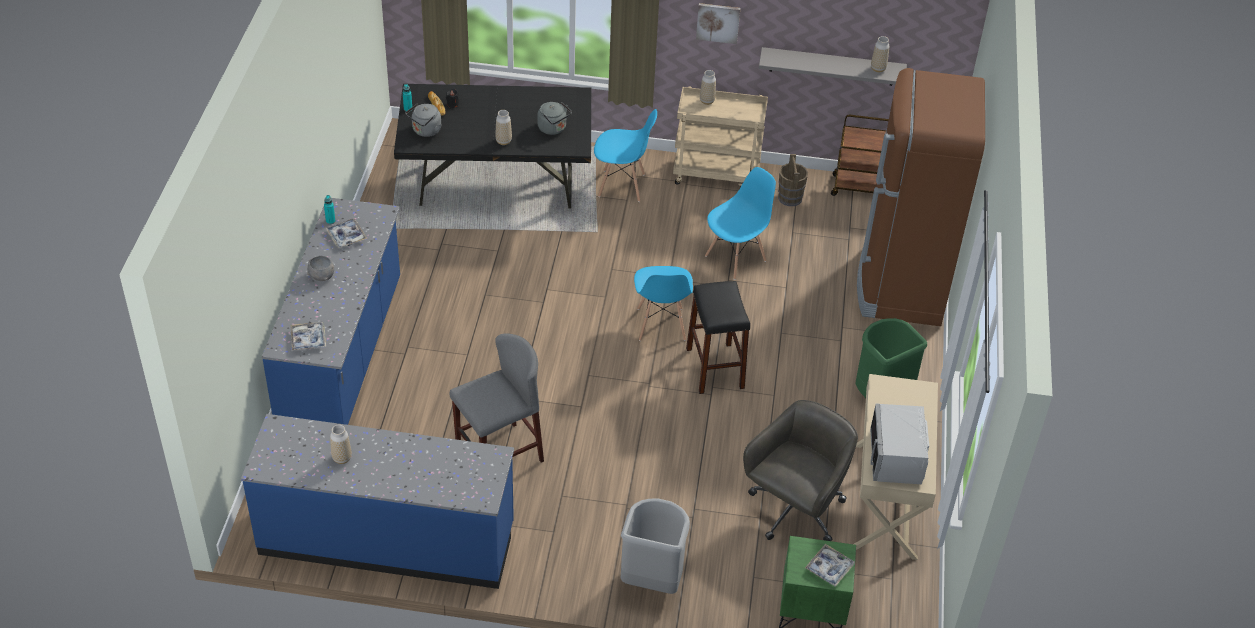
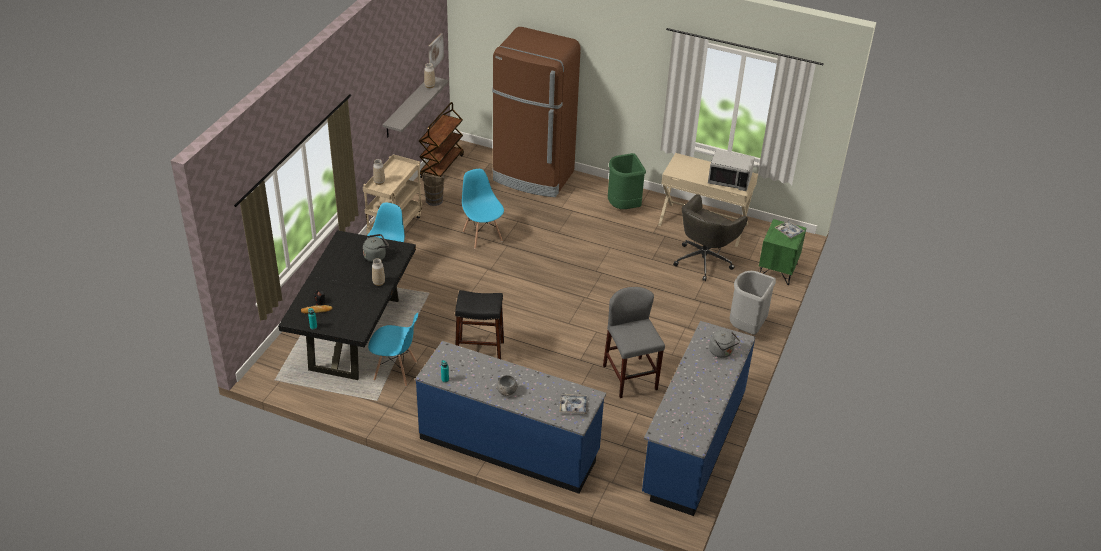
camera: 75 degrees left, 5 degrees down
(342, 458) = (695, 402): vase -> none
(346, 236) = (466, 373): tray -> none
(425, 131) = (346, 321): grey kettle -> grey kettle (722, 352)
(660, 325) = (532, 281): blue chair -> blue chair (395, 371)
(715, 368) = (580, 266): black stool -> black stool (479, 351)
(718, 22) = (365, 127): picture -> picture (435, 51)
(794, 511) = (704, 260): grey office chair -> grey office chair turned 105 degrees counterclockwise

